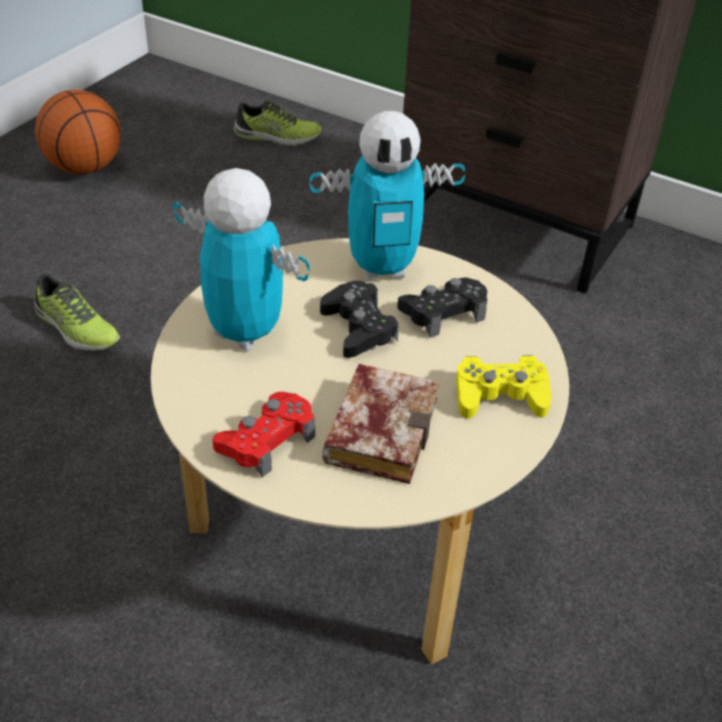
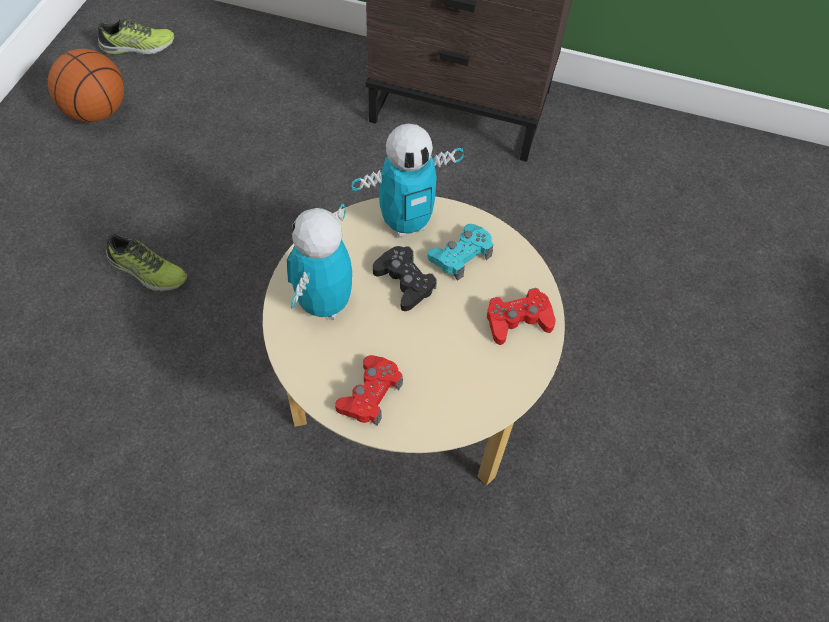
camera: 15 degrees left, 15 degrees up
(245, 332) = (324, 304): toy robot -> toy robot turned 90 degrees counterclockwise
(277, 137) = (249, 50): shoe -> shoe (138, 46)
(379, 427) = (443, 366): book -> none
(443, 312) = (461, 255): black game controller -> turquoise game controller
(499, 396) = (517, 320): yellow game controller -> red game controller

